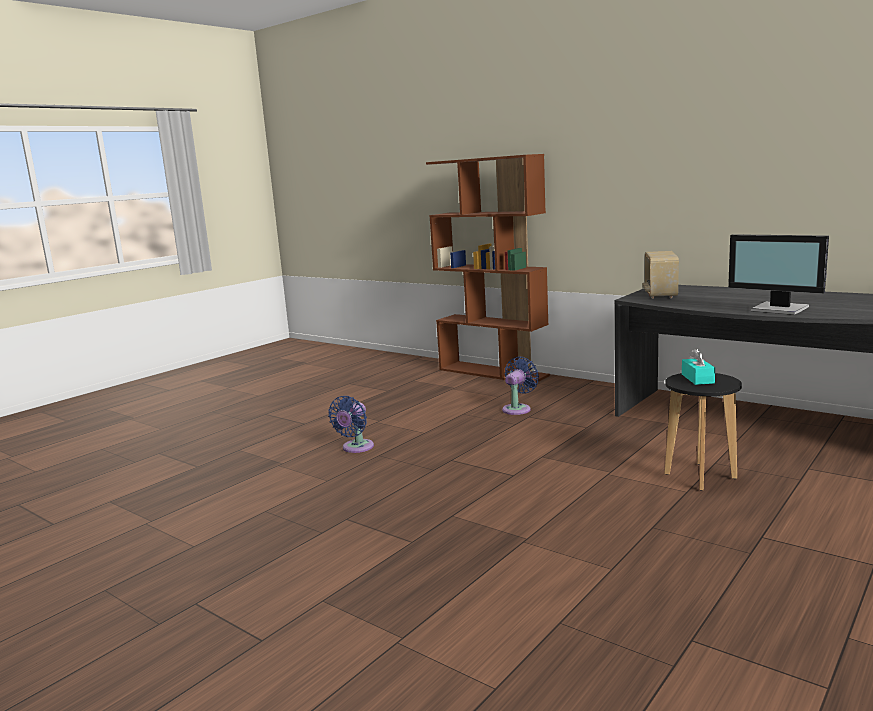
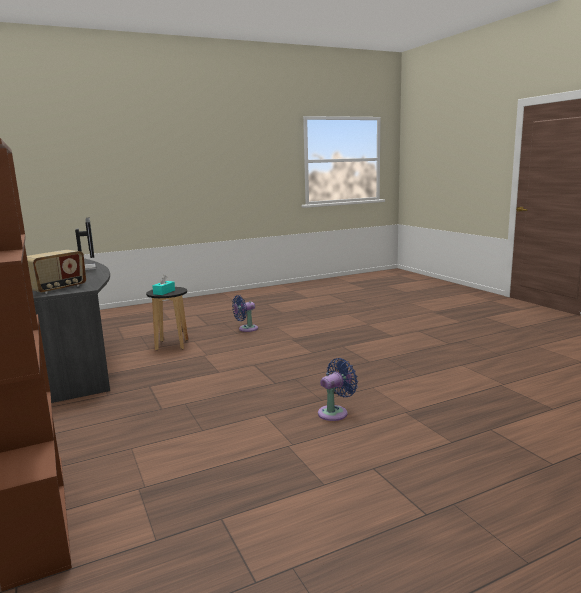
camera: 155 degrees left, 0 degrees up
(518, 409) = (151, 421): blue fan -> blue fan (246, 329)

